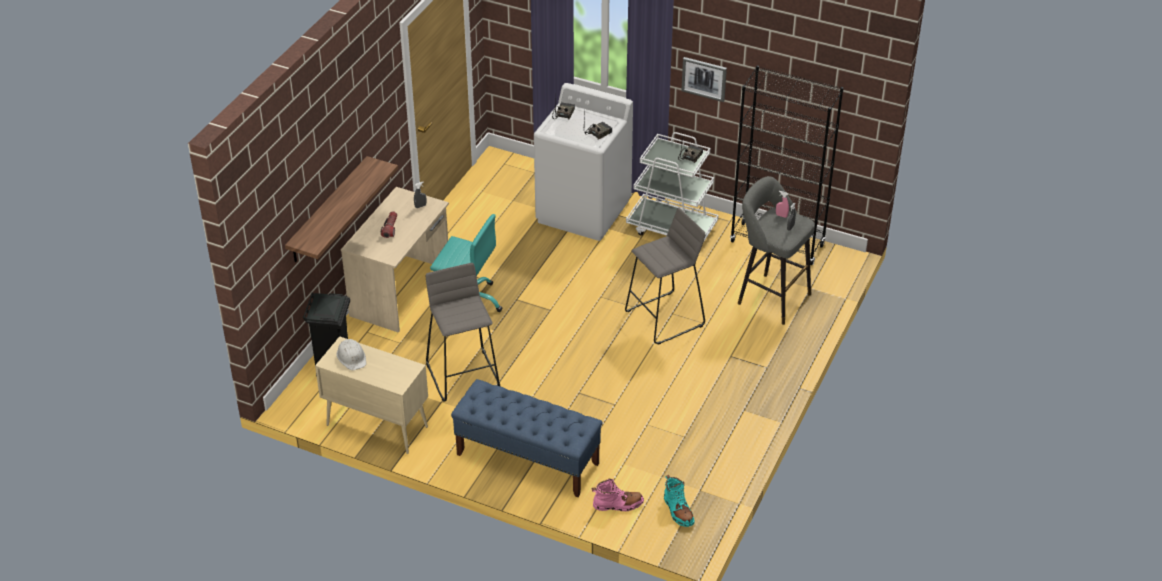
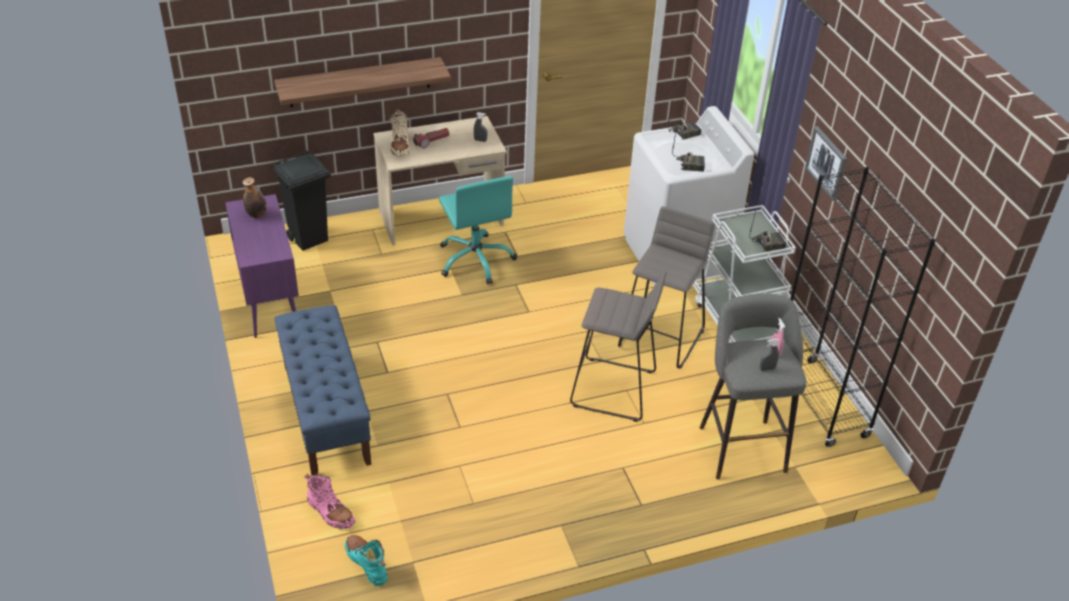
camera: 45 degrees right, 0 degrees up
(352, 357) = (256, 214): white hard hat -> bottle
(374, 245) = (400, 146): none -> beige boot
(376, 426) = (269, 300): beige cabinet -> purple cabinet
(464, 375) = (386, 311): grey stool -> grey stool (661, 338)
(678, 511) = (367, 563): turquoise boot -> turquoise boot turned 120 degrees clockwise

